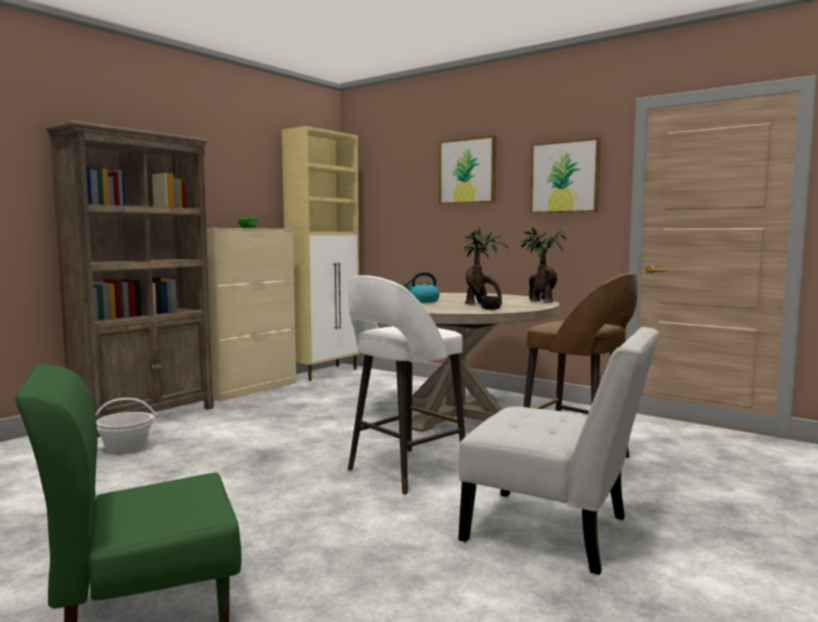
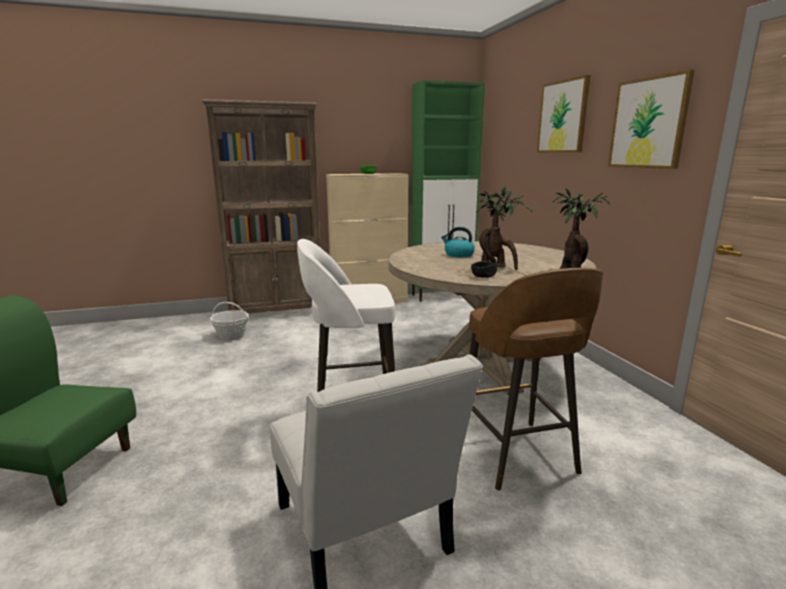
camera: 35 degrees right, 10 degrees up
(325, 372) = (442, 295): beige cabinet -> green cabinet

